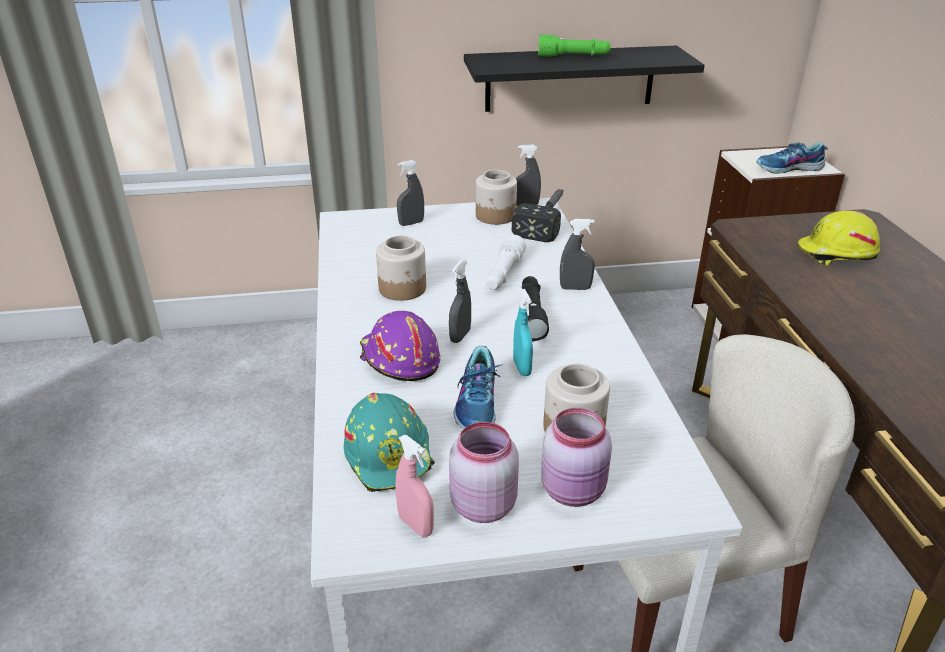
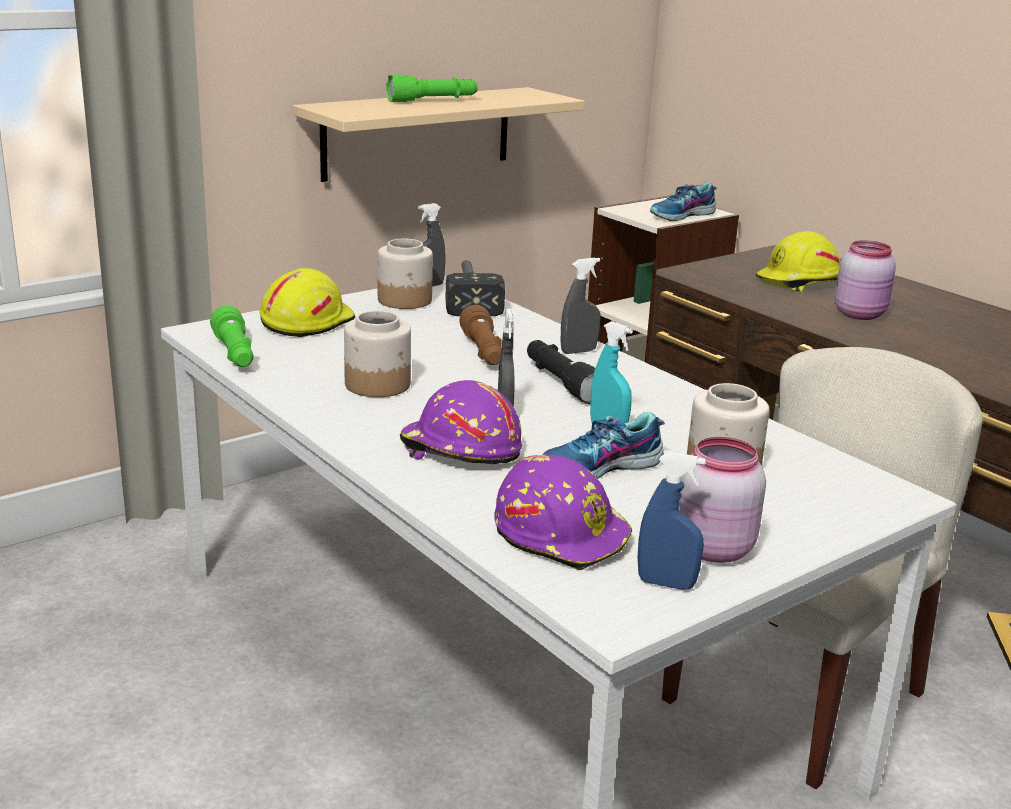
camera: 30 degrees left, 10 degrees down
(341, 243) = (235, 354): none -> green flashlight
(390, 455) = (561, 534): turquoise hard hat -> purple hard hat
(411, 223) = (306, 322): grey spray bottle -> yellow hard hat
(415, 525) = (666, 584): pink spray bottle -> blue spray bottle
(478, 403) = (601, 468): shoe -> shoe turned 90 degrees clockwise
(503, 274) = (483, 352): white flashlight -> brown flashlight
(570, 78) = (418, 133): black shelf -> beige shelf
(574, 490) = (785, 514): pink jar -> pink jar (861, 314)

